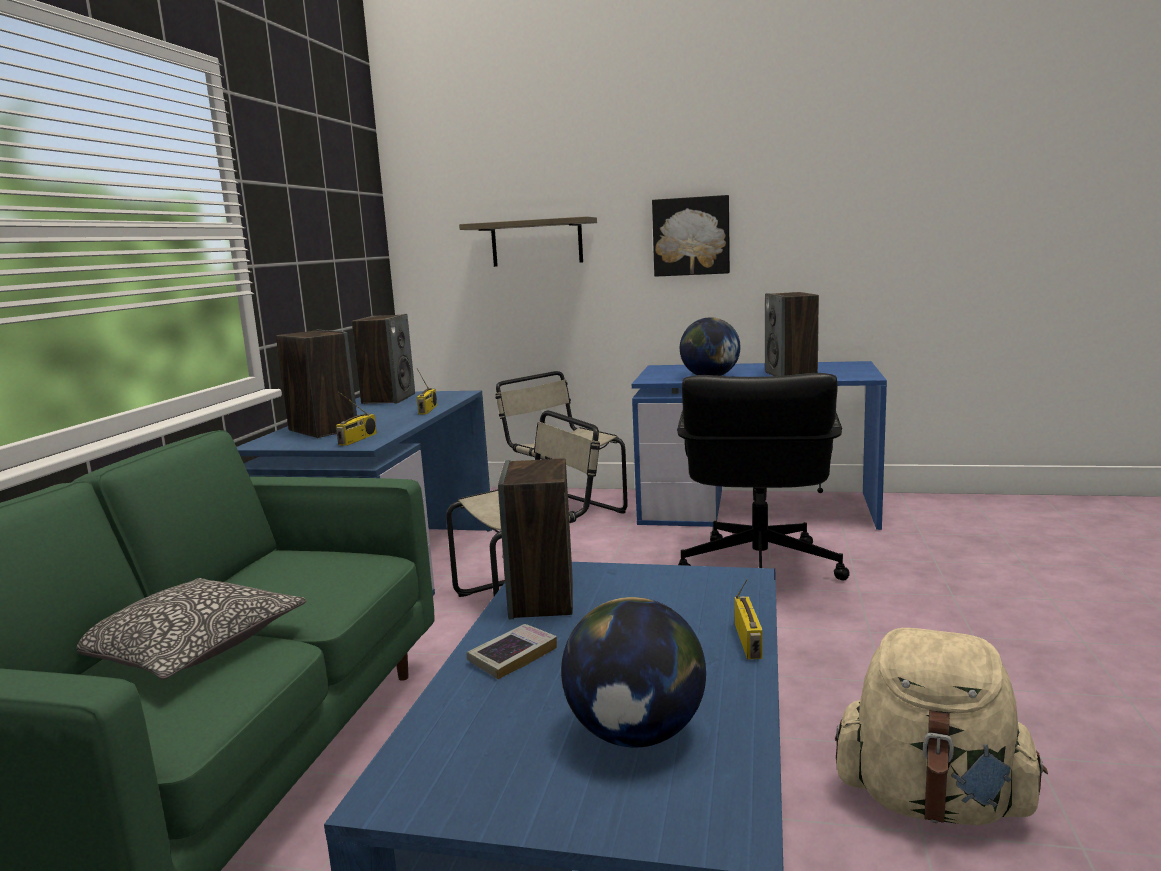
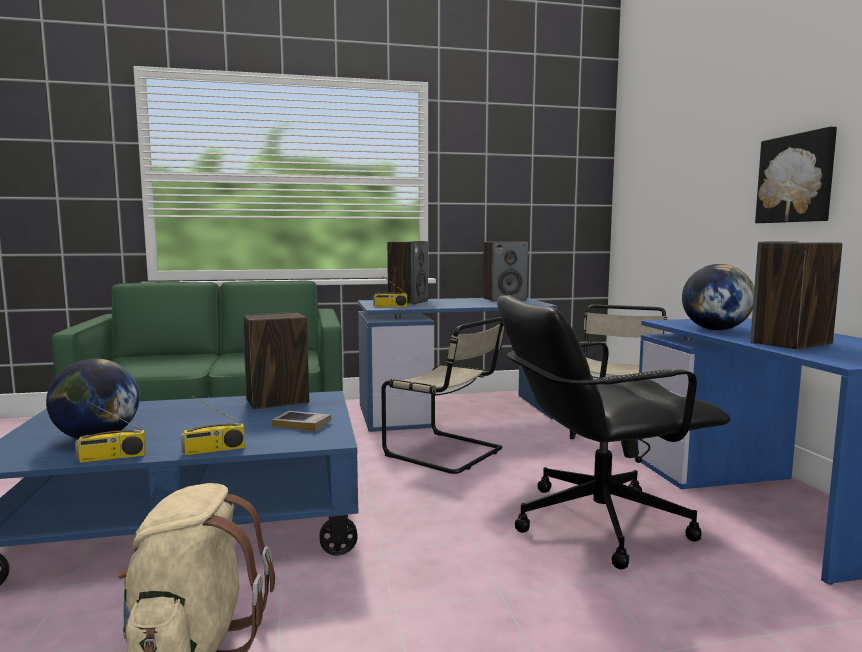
camera: 65 degrees right, 5 degrees down
(189, 648) = (191, 359): pillow -> none
(428, 410) = (479, 305): radio -> radio (112, 457)
(512, 656) = (197, 407): book -> book (302, 424)
(536, 242) = (684, 191): shelf -> none

